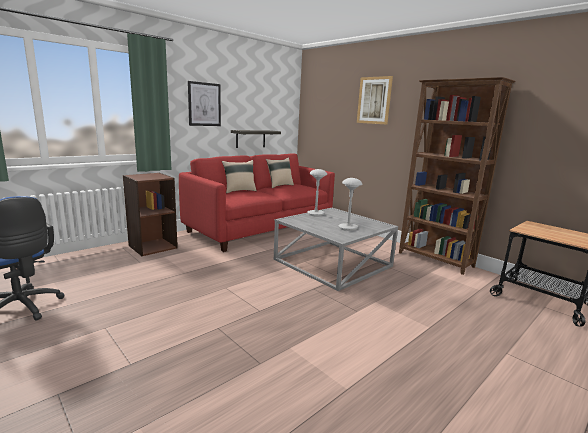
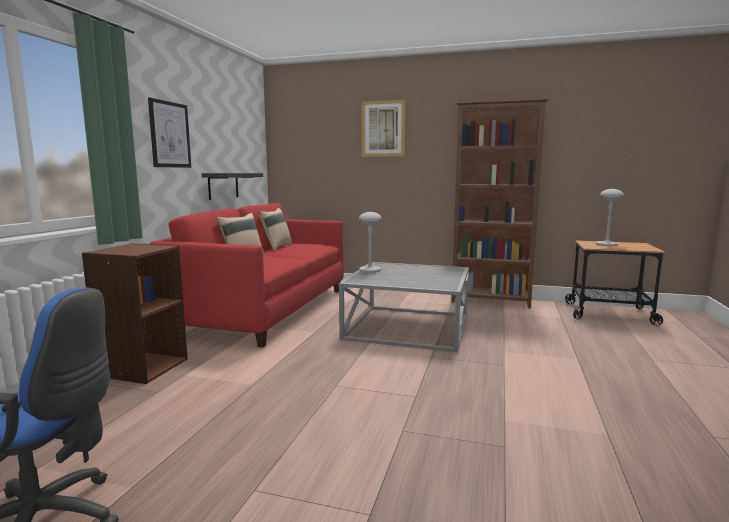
camera: 30 degrees left, 5 degrees down
(348, 228) = (431, 277): grey table lamp -> grey table lamp (606, 244)

